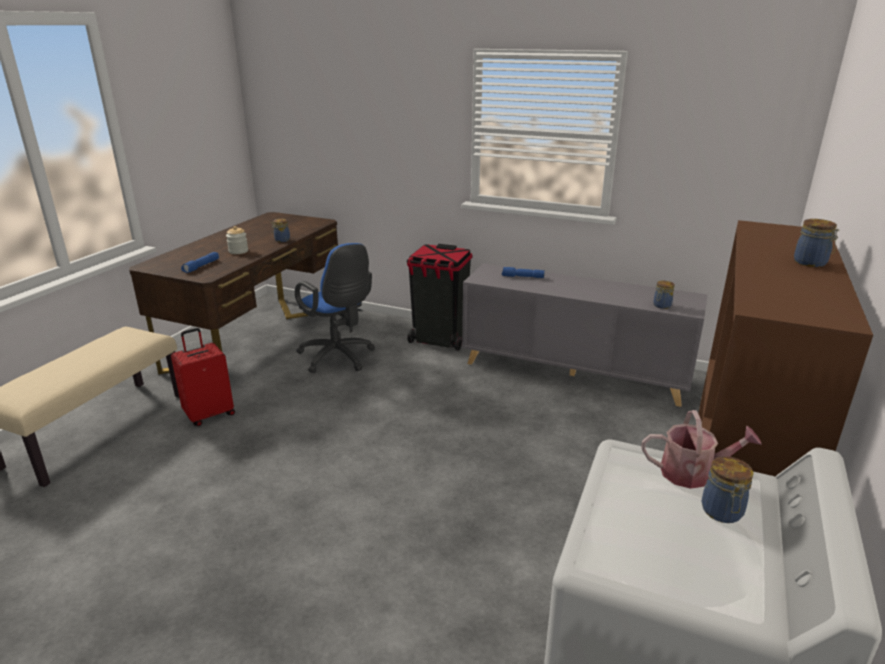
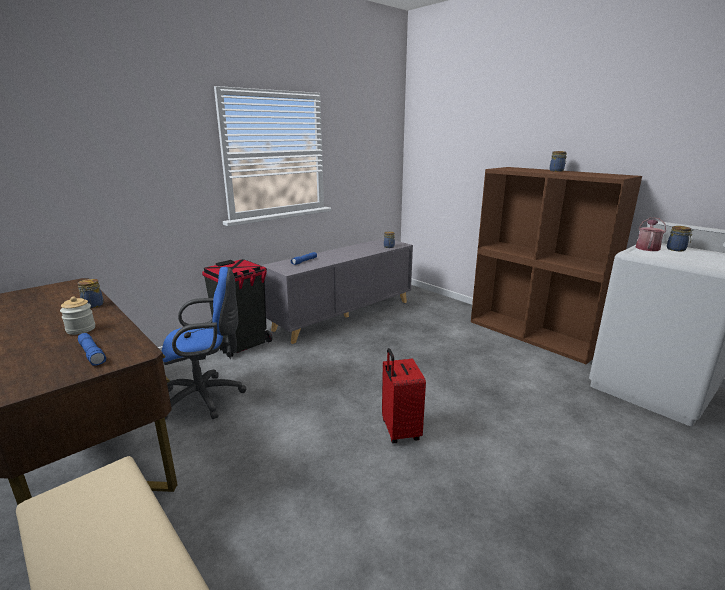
camera: 65 degrees left, 5 degrees down
(209, 414) = (220, 508): red suitcase -> red suitcase (399, 431)

